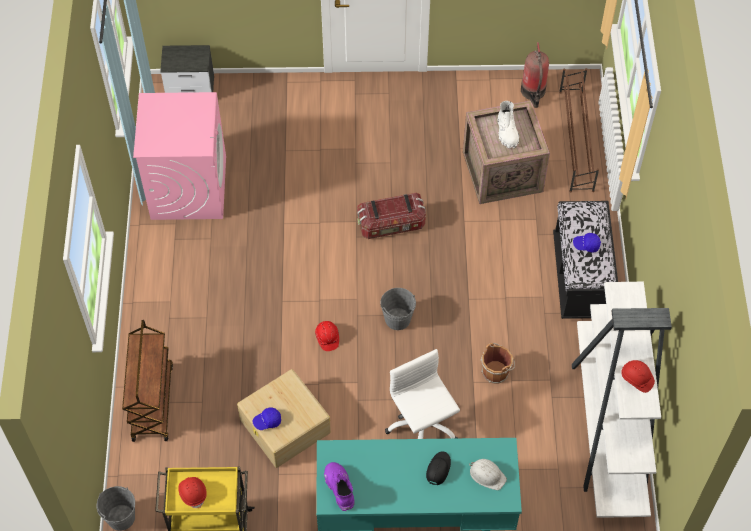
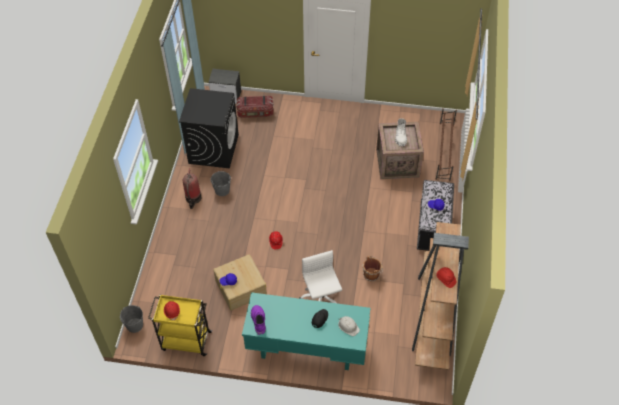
camera: 10 degrees right, 5 degrees down
(152, 402) = (167, 263): brown cart -> none
(188, 187) = (213, 149): pink washing machine -> black washing machine
(391, 224) = (326, 184): storage box -> storage box (255, 112)
(397, 319) = (319, 237): grey bucket -> grey bucket (222, 190)
(533, 92) = (424, 121): fire extinguisher -> fire extinguisher (193, 199)
(609, 428) = (434, 316): white bookcase -> brown bookcase

